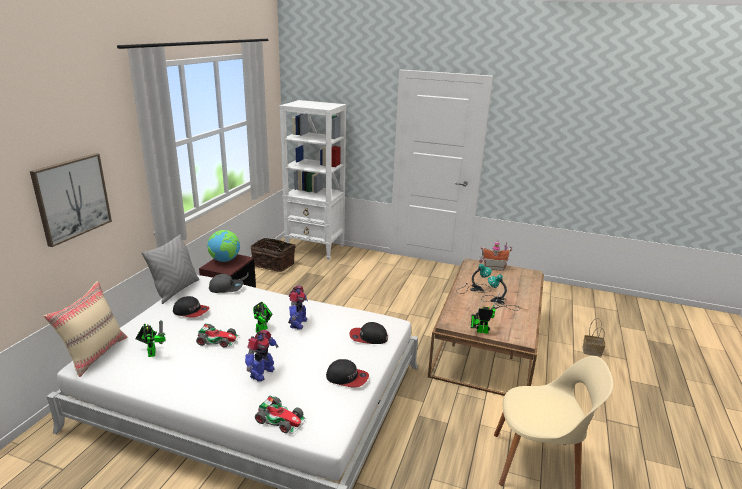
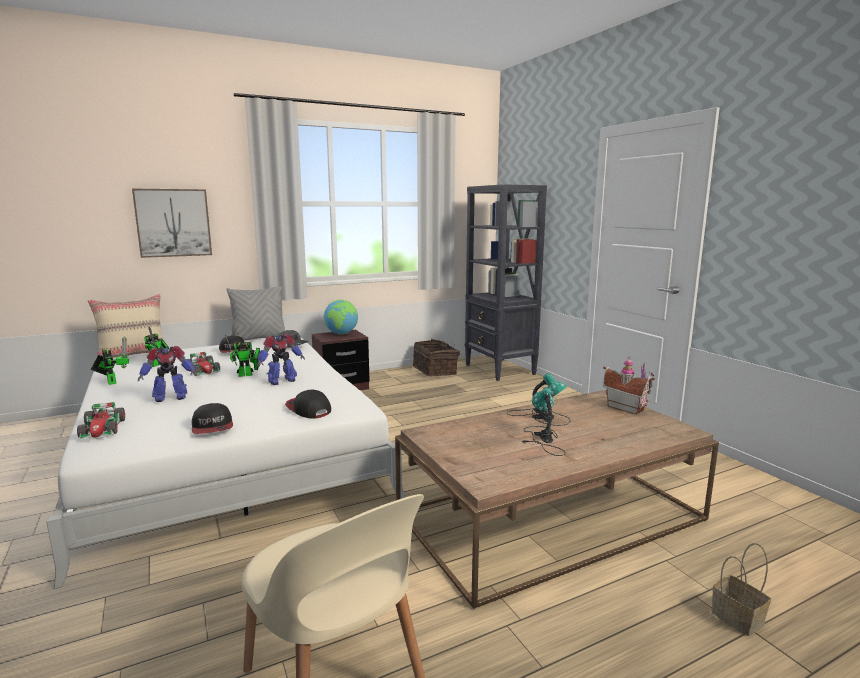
camera: 45 degrees right, 10 degrees down
(315, 249) = (500, 370): white bookcase -> black bookcase
(480, 331) = (445, 453): toy robot -> toy robot (111, 381)

